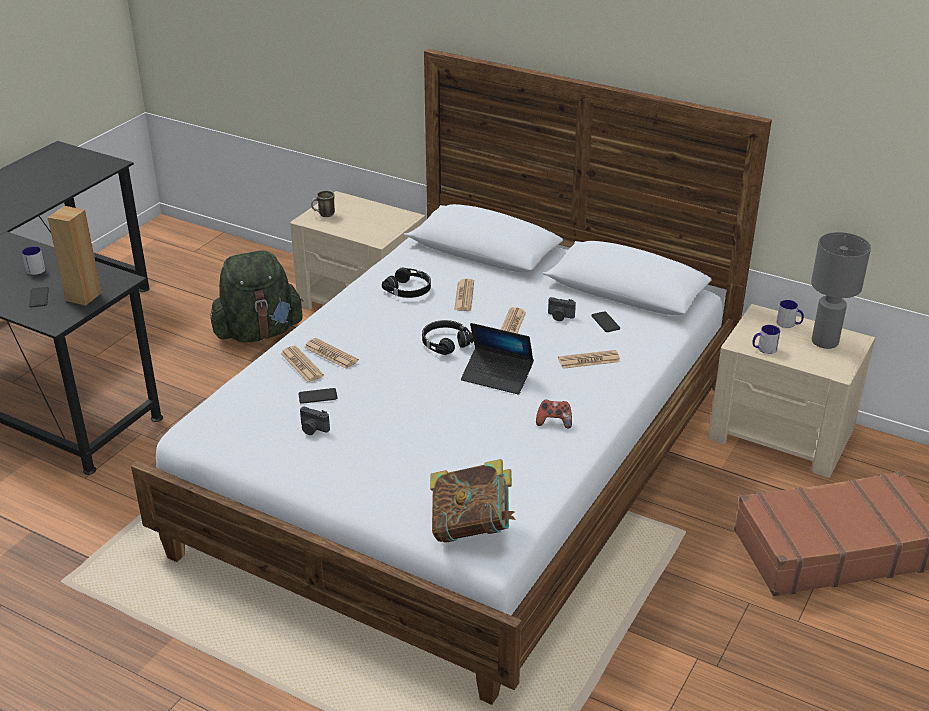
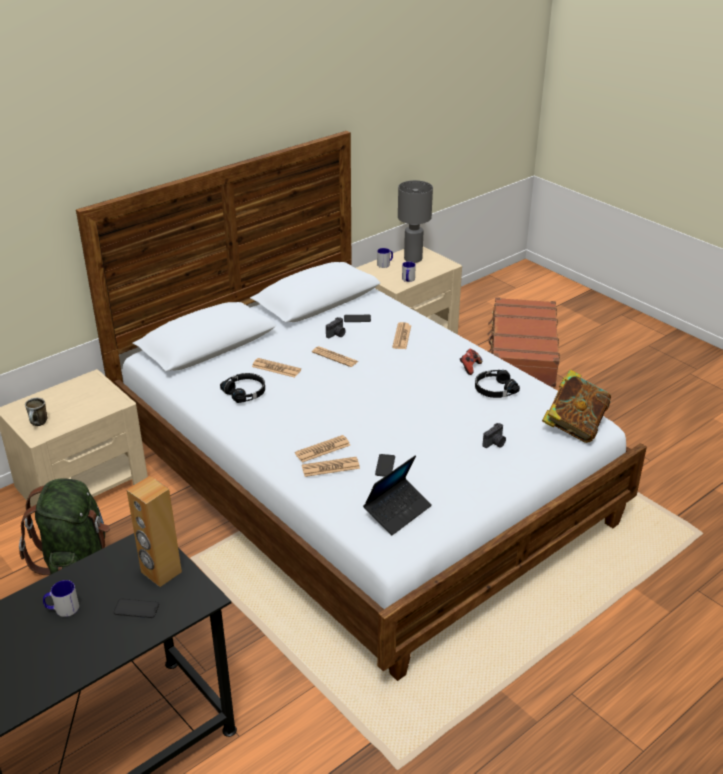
camera: 70 degrees left, 0 degrees up
(313, 429) = (428, 477): camera -> camera (495, 443)
(445, 343) = (341, 390): black headphones -> black headphones (494, 389)
(497, 376) = (401, 377): laptop -> laptop (397, 511)

